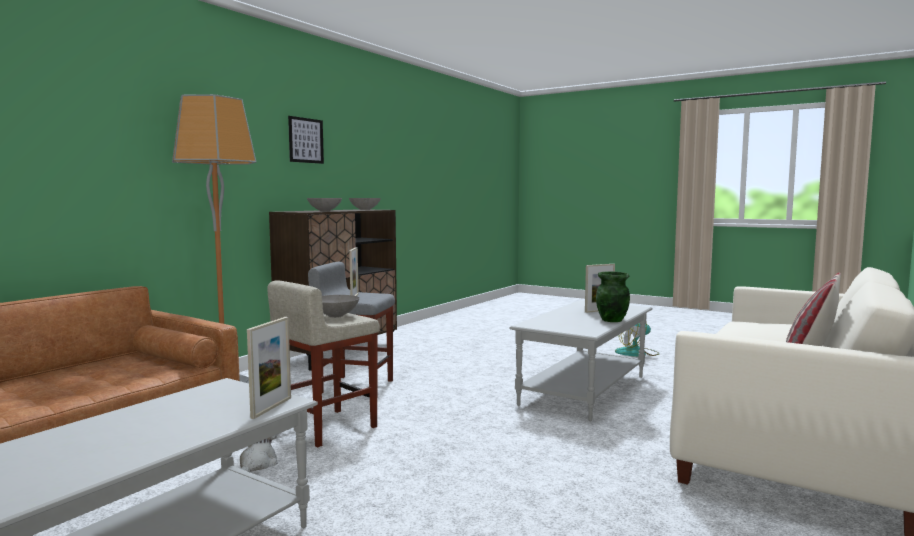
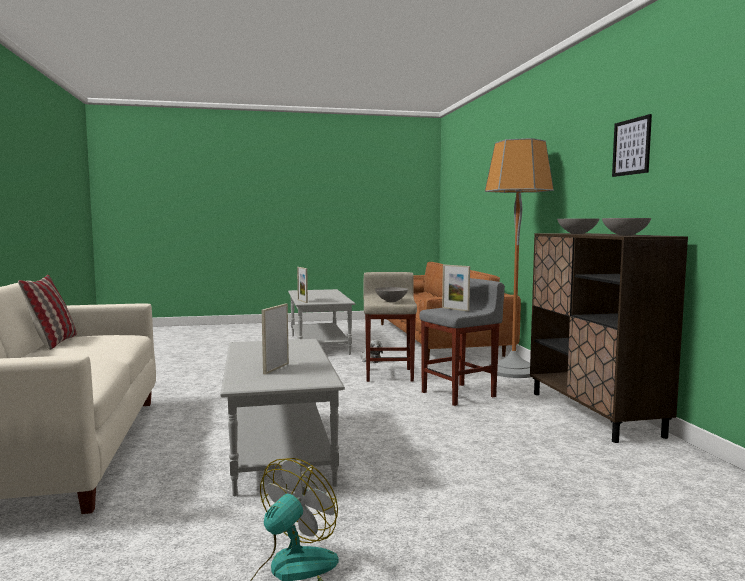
camera: 135 degrees right, 0 degrees up
(612, 320) = (241, 359): green vase -> none

